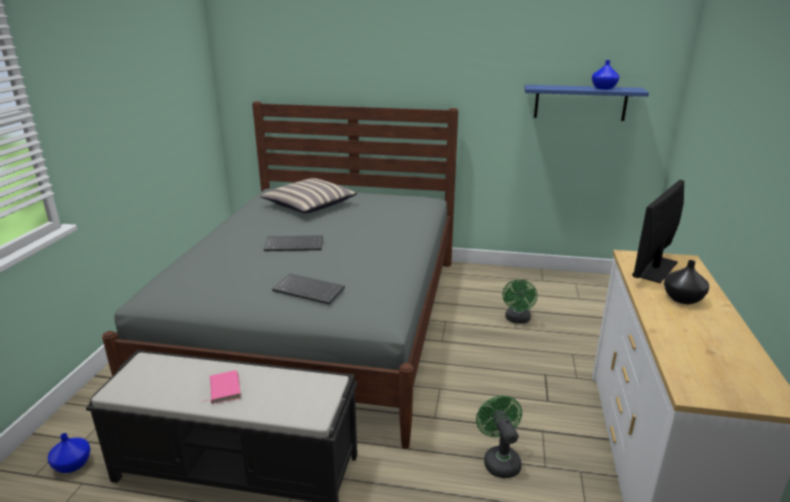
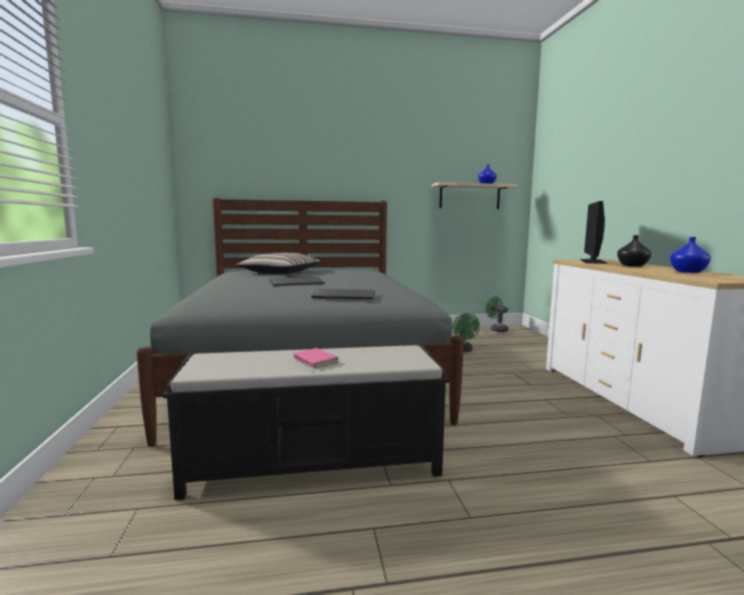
camera: 20 degrees left, 15 degrees down
(72, 464) = (112, 496): blue vase -> blue vase (687, 271)
(499, 460) = (533, 419): green fan -> green fan (496, 329)
(580, 102) = (469, 196): blue shelf -> beige shelf

